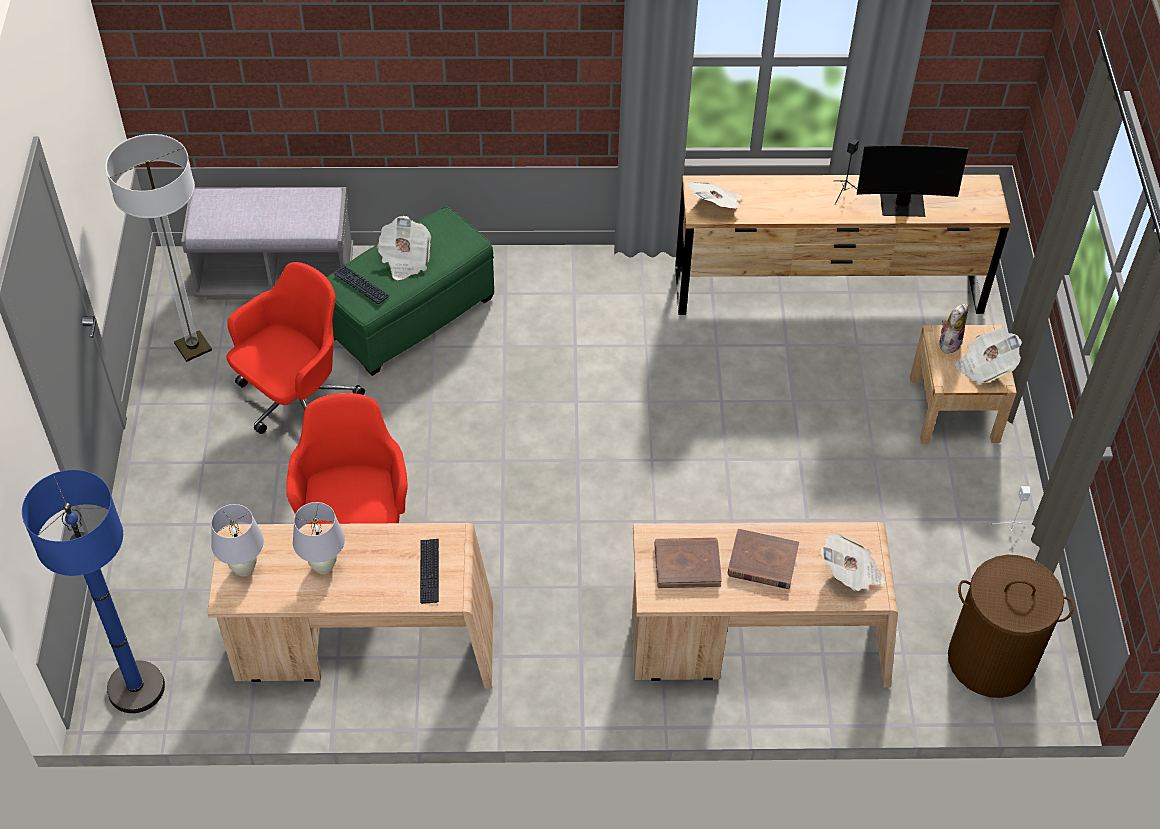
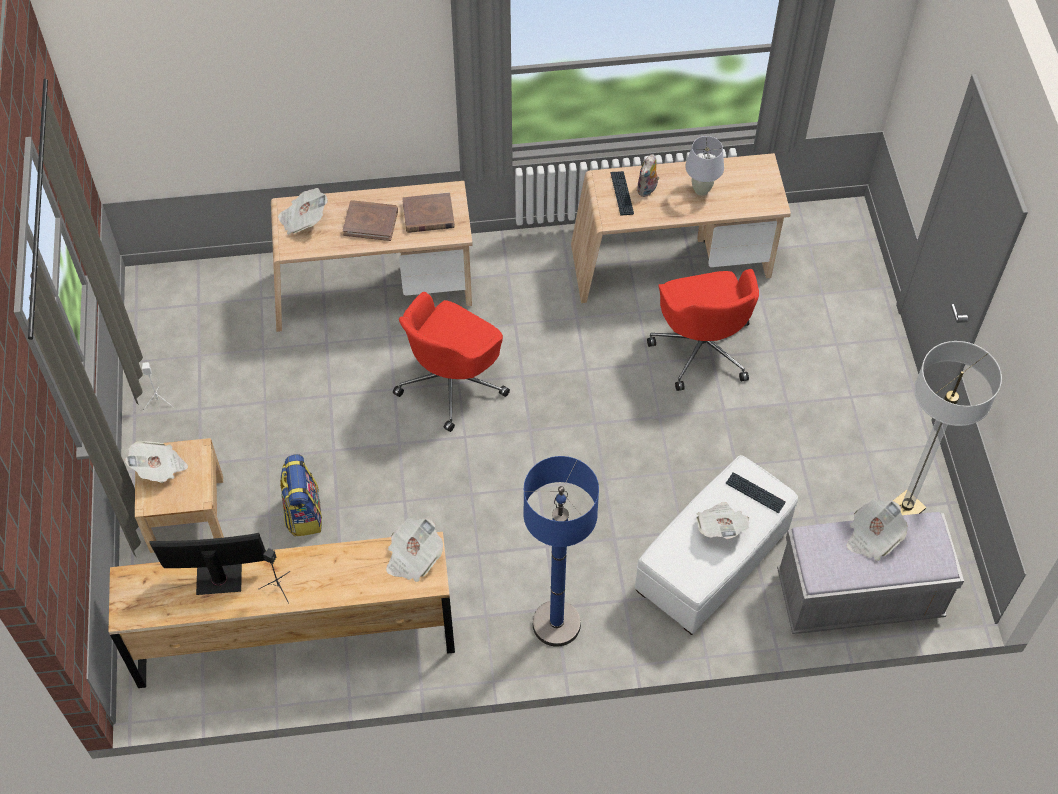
camera: 175 degrees right, 5 degrees up
(136, 688) = (829, 223): blue floor lamp -> blue floor lamp (556, 624)
(243, 568) = (759, 183): white table lamp -> none
(262, 221) = (872, 537): none -> newspaper
(296, 401) = (791, 461): red office chair -> red office chair (452, 382)
(410, 316) = (712, 563): green ottoman -> white ottoman
(829, 398) = (303, 513): none -> backpack
(949, 342) = (189, 491): plush toy -> plush toy (647, 190)
(990, 660) = (194, 298): brown laundry basket -> none

